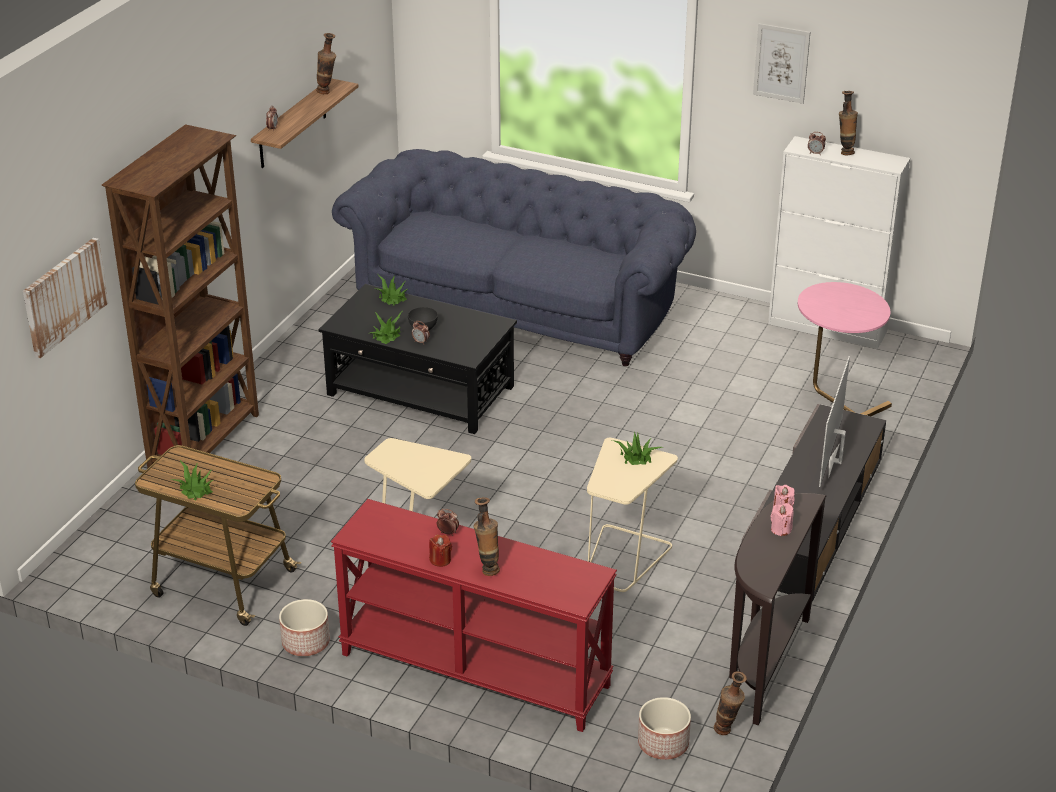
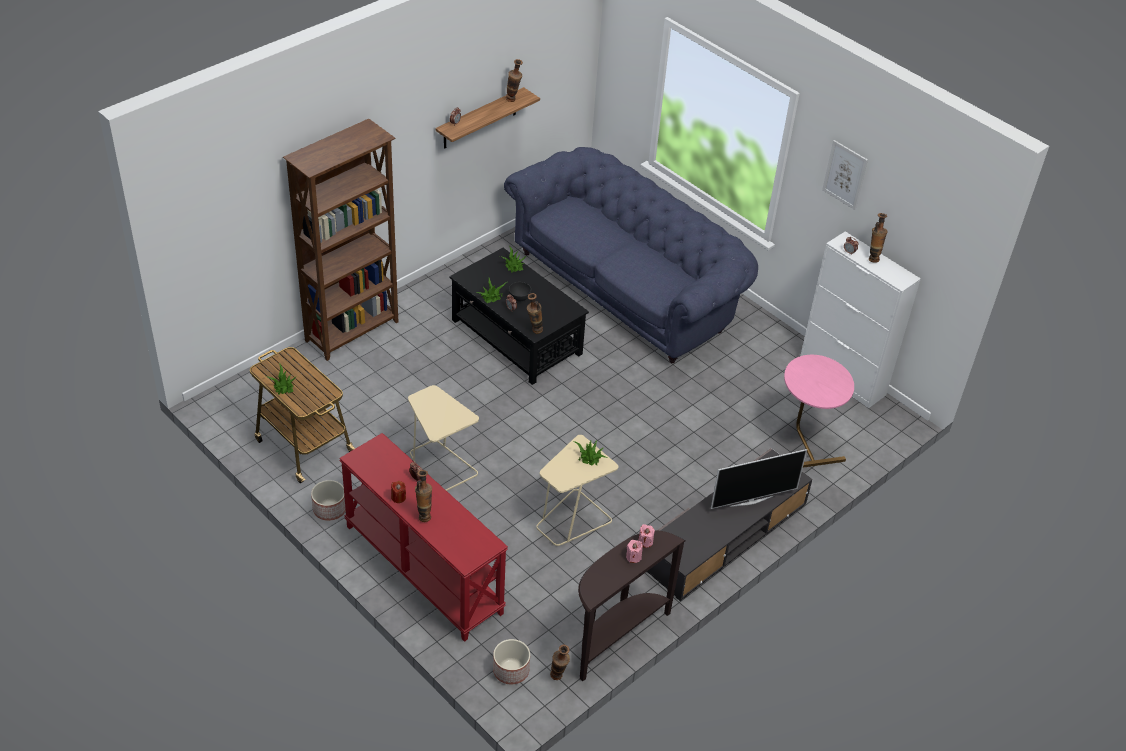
camera: 20 degrees right, 10 degrees up
(64, 296) = (242, 226): picture -> none
(466, 357) = (534, 331): none -> vase
(835, 461) = (751, 500): television -> television turned 150 degrees counterclockwise

